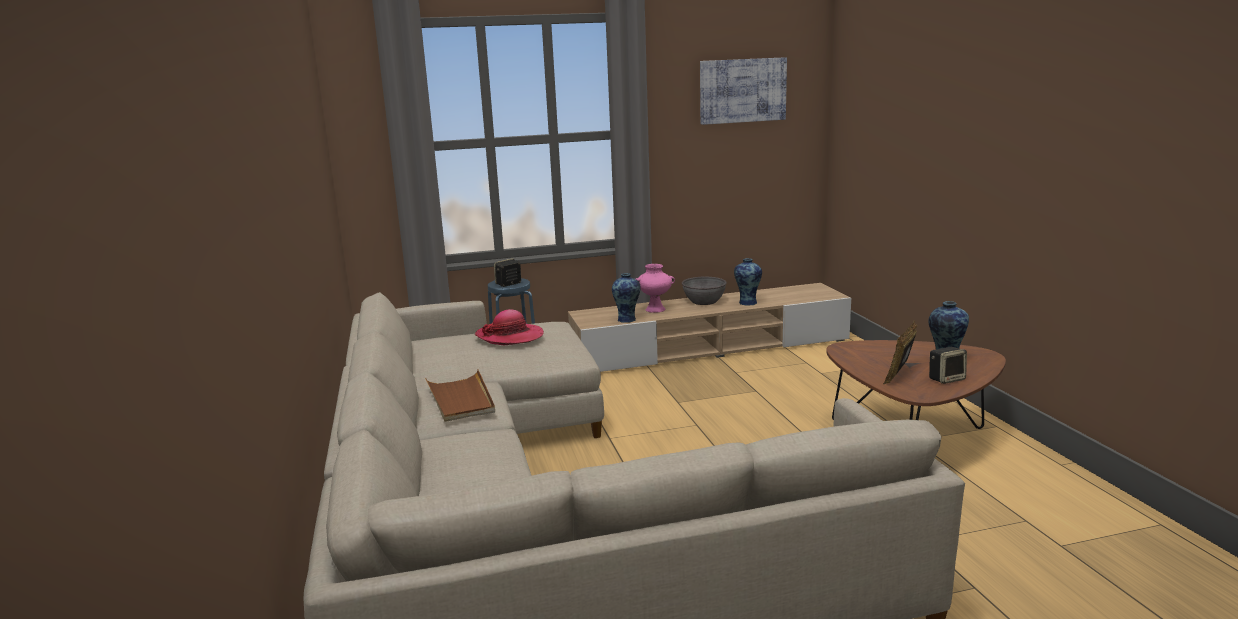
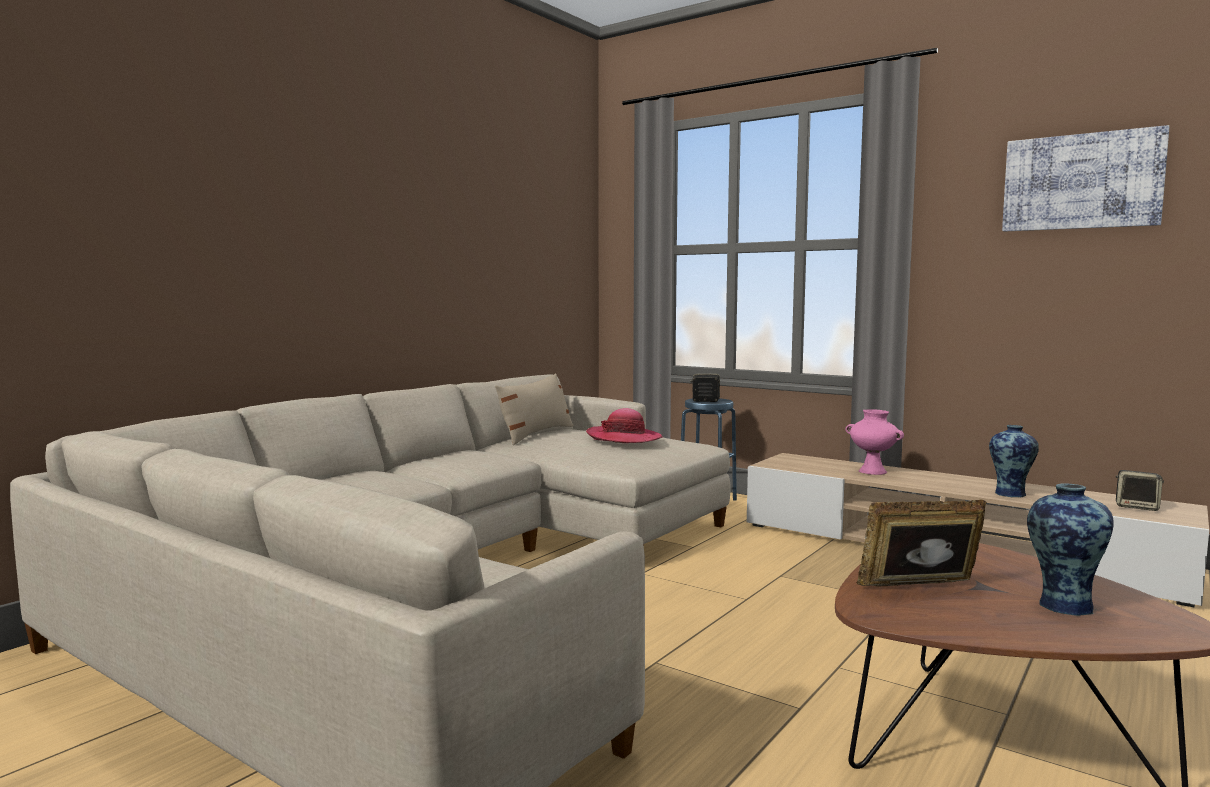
camera: 50 degrees right, 10 degrees down
(421, 356) = (536, 434): none -> beige pillow
(461, 399) = (465, 458): brown tray -> none
(627, 319) = (816, 470): vase -> none
(704, 301) = (954, 480): grey bowl -> none
(946, 379) = (984, 619): speaker -> speaker (1137, 507)

